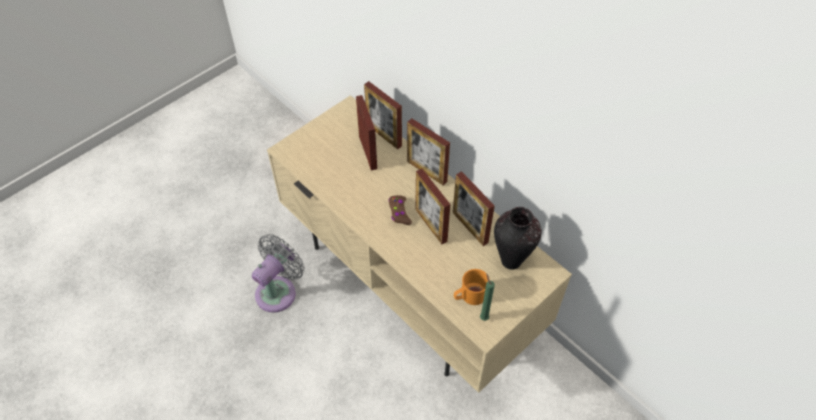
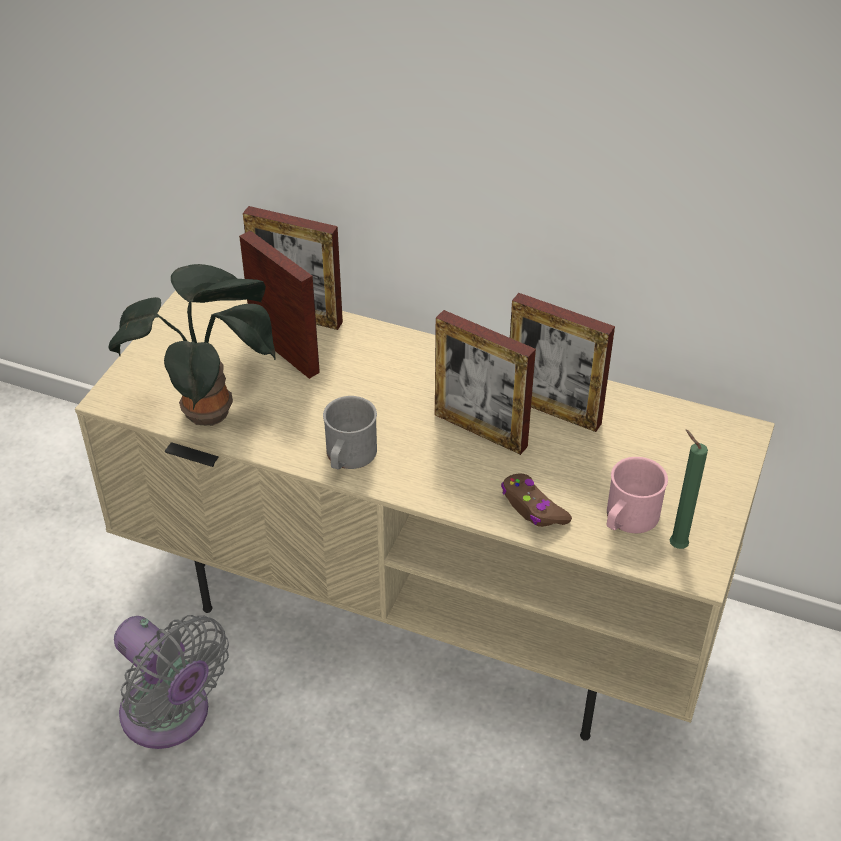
camera: 25 degrees left, 10 degrees down
(279, 291) = (171, 717): grey fan -> grey fan turned 120 degrees clockwise
(321, 170) = (211, 409): none -> potted plant
(366, 217) = (348, 457): none -> grey mug
(399, 212) = (408, 429): brown game controller -> brown game controller (533, 508)
(427, 171) = (416, 348): picture frame -> none
(469, 295) = (627, 519): orange mug -> pink mug
(510, 260) = (658, 438): vase -> none

